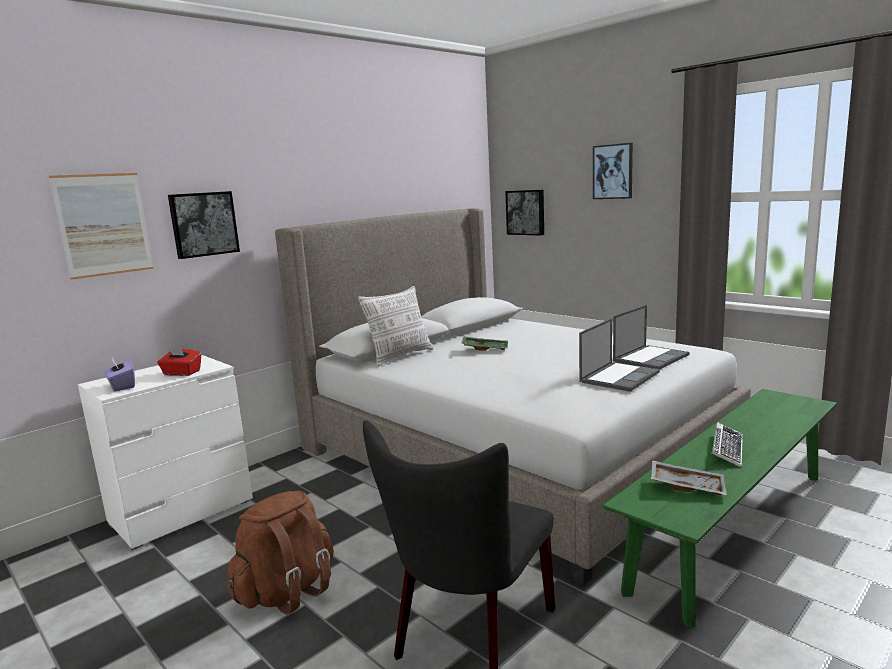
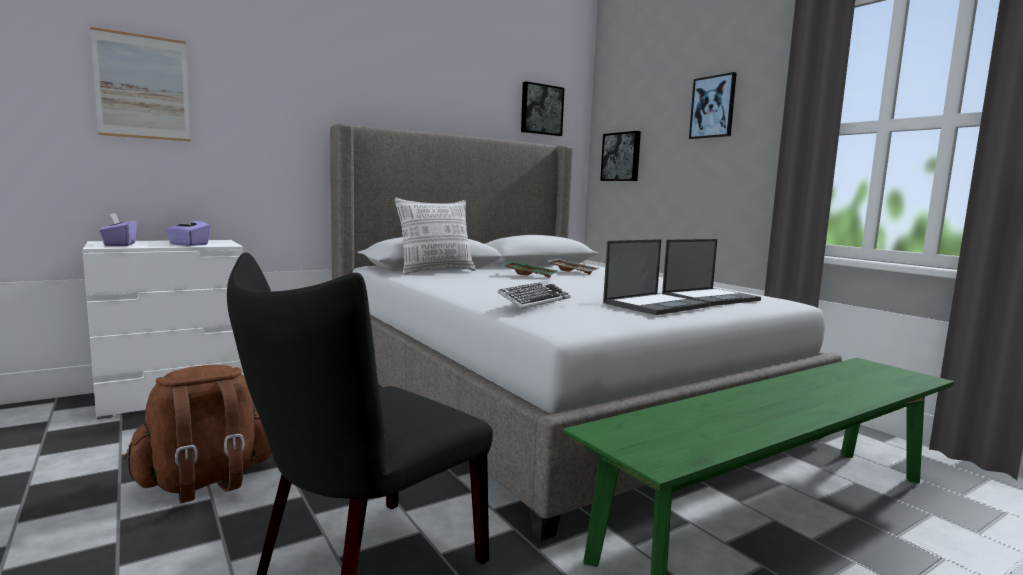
camera: 10 degrees right, 5 degrees down
(181, 373) = (188, 244): red tissue box -> purple tissue box
(203, 224) = (253, 107): picture -> picture (541, 109)
(687, 486) = (690, 427): grey tray -> grey tray (573, 271)
(727, 449) = (771, 401): keyboard -> keyboard (534, 300)

